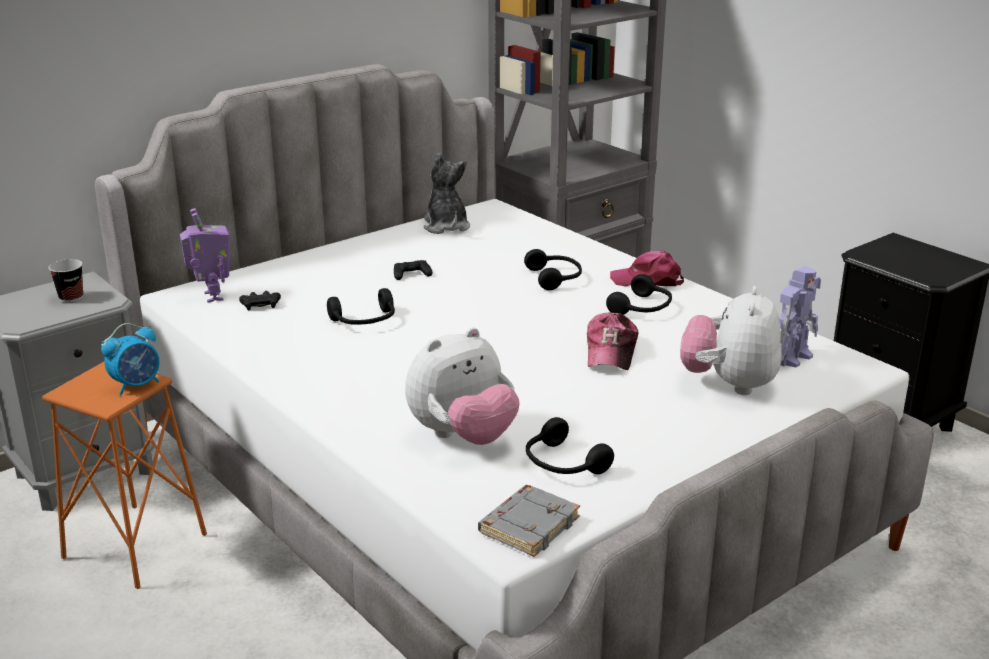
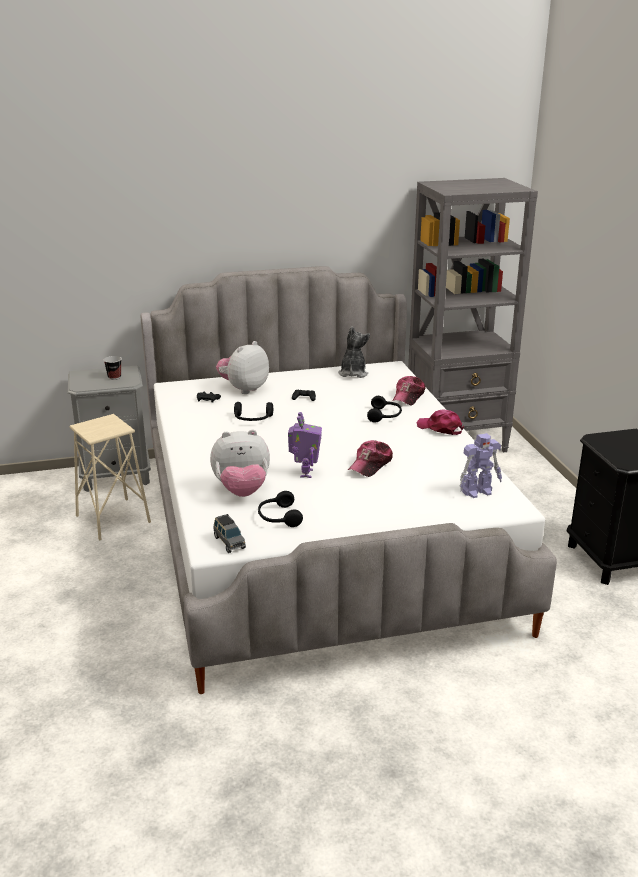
camera: 25 degrees right, 0 degrees up
(135, 545) = (113, 519): orange stool -> beige stool
(137, 385) = (115, 429): alarm clock -> none
(211, 296) = (188, 390): toy robot -> toy robot (305, 473)
(528, 525) = (229, 542): grey book -> grey toy car
(558, 245) = (408, 397): none -> cap
(642, 308) = (418, 444): black headphones -> none
(729, 384) = (420, 498): plush toy -> plush toy (244, 389)

